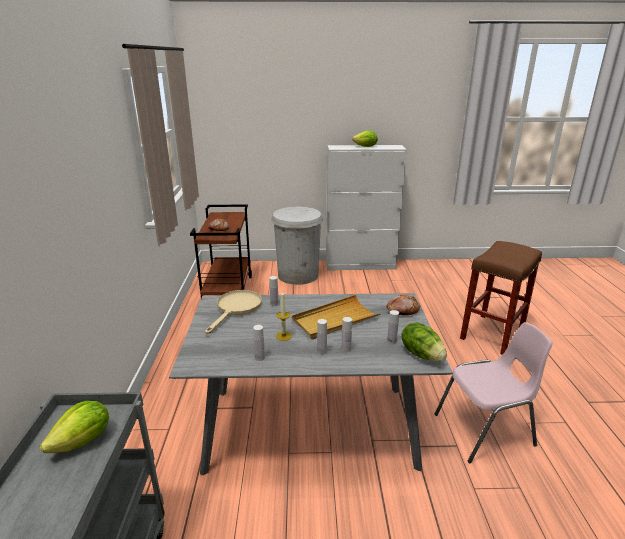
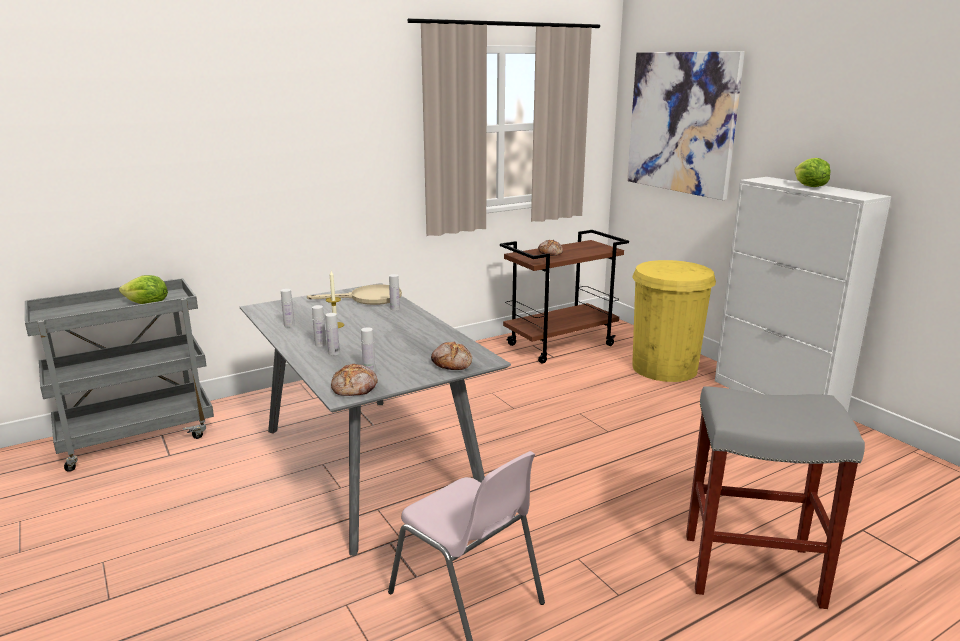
camera: 60 degrees right, 5 degrees down
(253, 118) = (681, 123): none -> picture
(298, 275) = (664, 368): white trash can -> yellow trash can
(335, 320) = (390, 338): beige tray -> none
(422, 354) = (355, 388): lettuce -> bread
(492, 334) = (749, 570): brown stool -> grey stool

